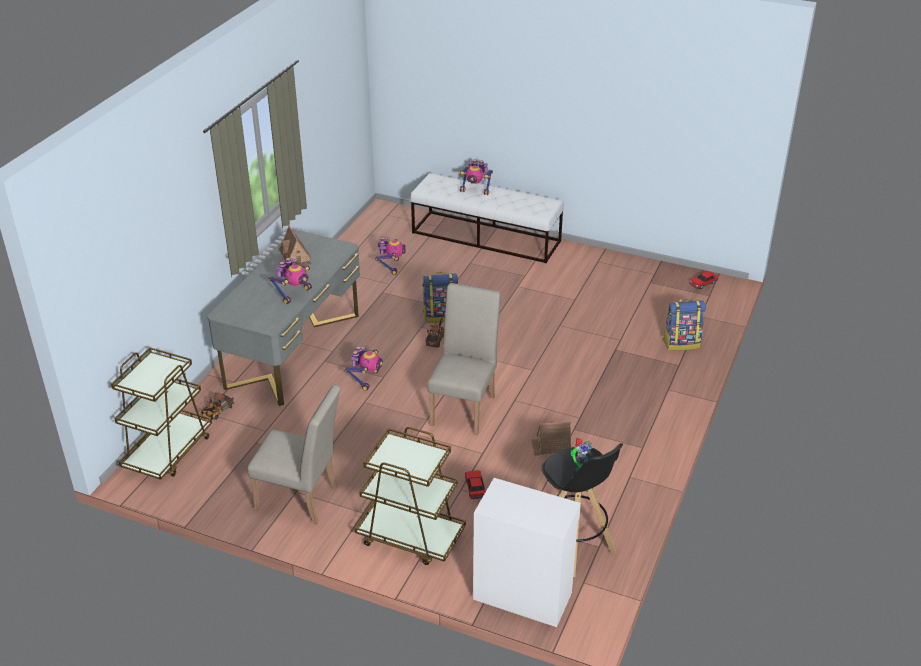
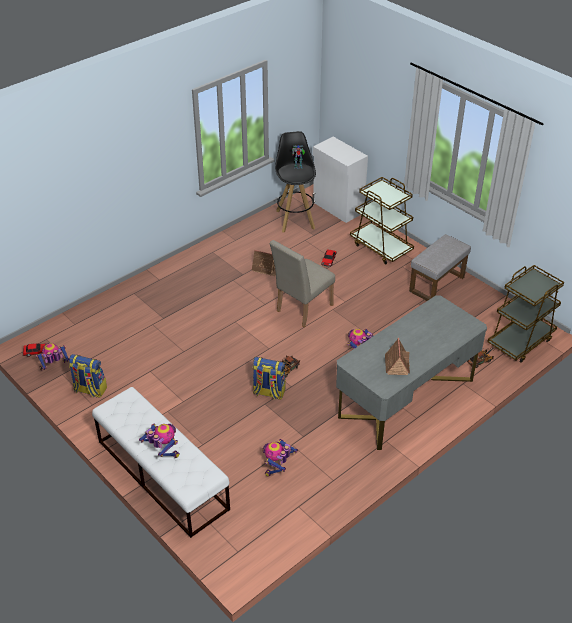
camera: 155 degrees left, 5 degrees up
(294, 294) = (411, 326): toy robot -> toy robot (55, 368)
(302, 500) = (436, 283): beige chair -> grey ottoman
(681, 343) = (113, 308): backpack -> backpack (90, 390)

